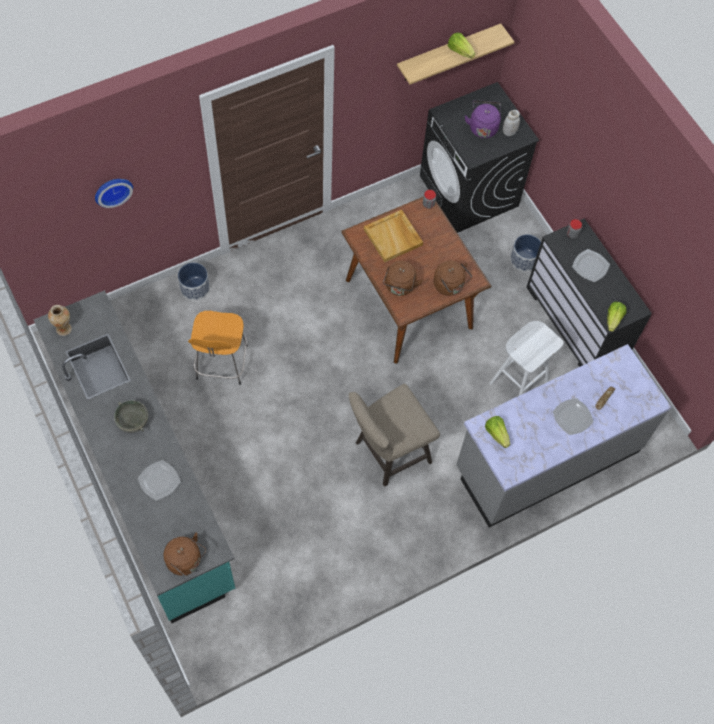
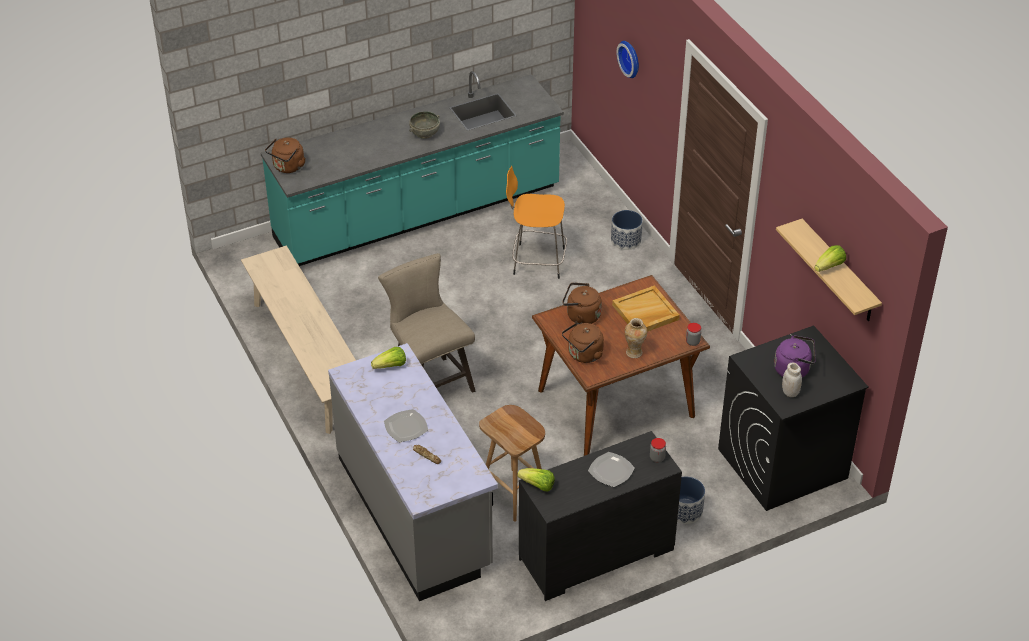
camera: 95 degrees right, 20 degrees down
(64, 329) = (521, 91): vase -> vase (634, 353)
(159, 480) = (366, 150): plate -> none
(363, 567) = (308, 360): none -> beige bench
(518, 381) = (515, 495): white stool -> brown stool

